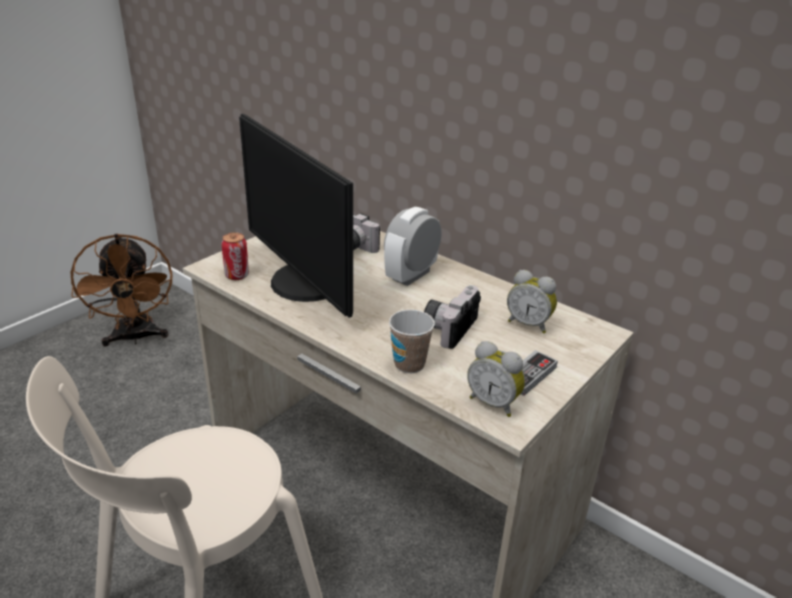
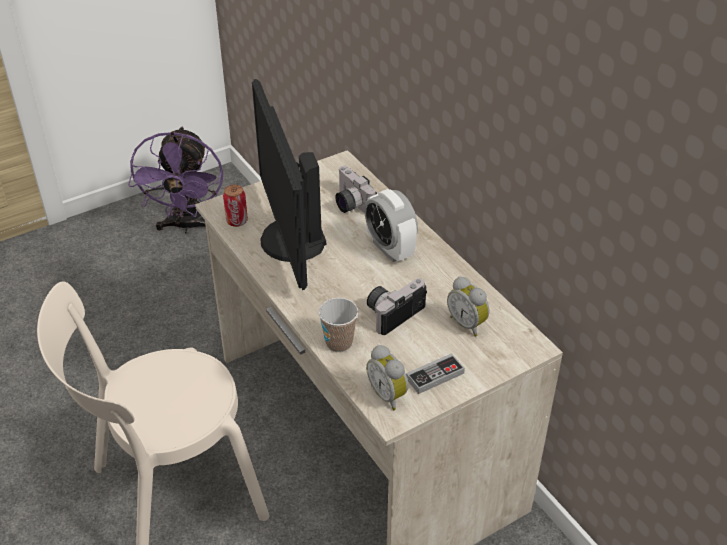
camera: 20 degrees right, 10 degrees up
(135, 337) = (187, 226): brown fan -> purple fan
(411, 275) = (390, 249): alarm clock -> alarm clock turned 90 degrees counterclockwise

